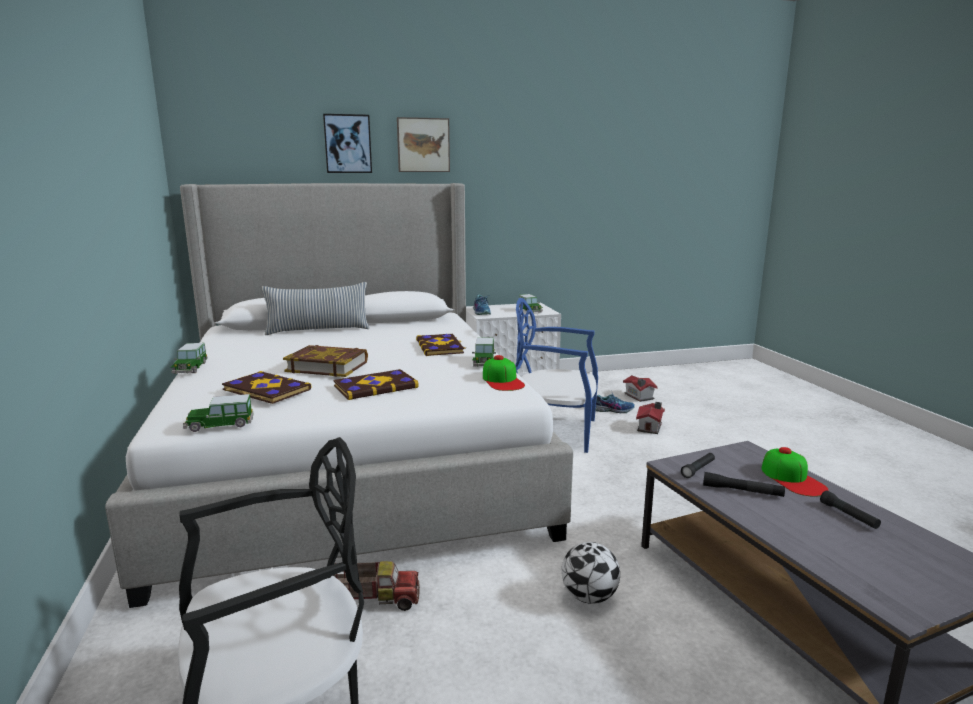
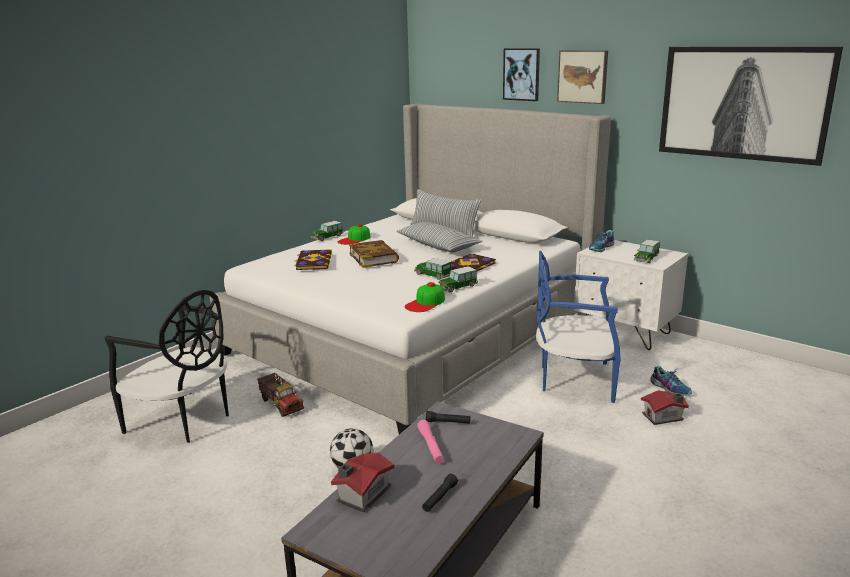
camera: 55 degrees right, 5 degrees up
(219, 425) = (260, 272): toy car -> toy car (432, 275)
(355, 341) = (438, 246): none -> pillow
(375, 386) = (360, 279): book -> none
(556, 432) = (574, 380): blue chair -> blue chair turned 60 degrees counterclockwise
(571, 165) = (743, 103): none -> picture
(638, 397) = (730, 391): toy house -> toy house (362, 494)
(742, 491) = (431, 446): black flashlight -> pink flashlight
(793, 479) = (483, 464): cap -> cap (354, 239)

